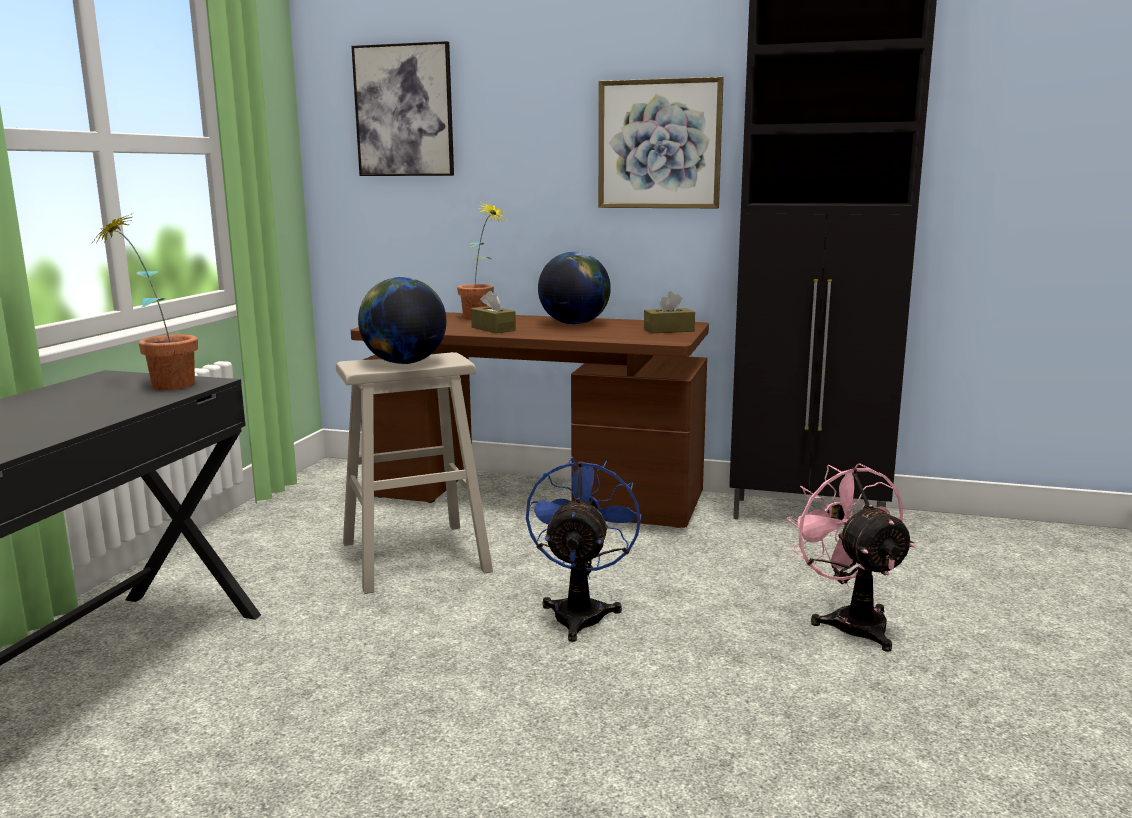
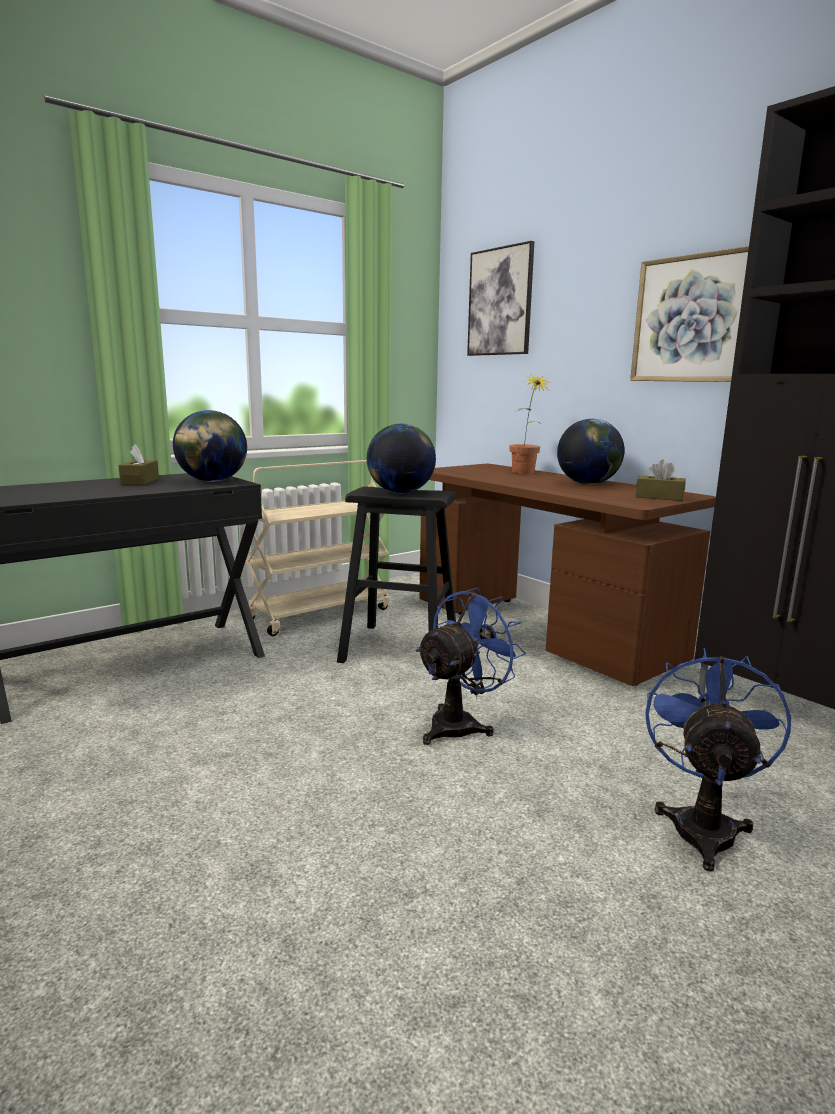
camera: 35 degrees right, 0 degrees up
(161, 385) = (212, 481): potted plant -> globe
(257, 545) = (319, 613): none -> beige cart
(414, 557) = (399, 648): beige stool -> black stool
(493, 329) = (513, 479): brown tissue box -> brown tissue box (140, 481)
(851, 621) = (702, 825): pink fan -> blue fan

